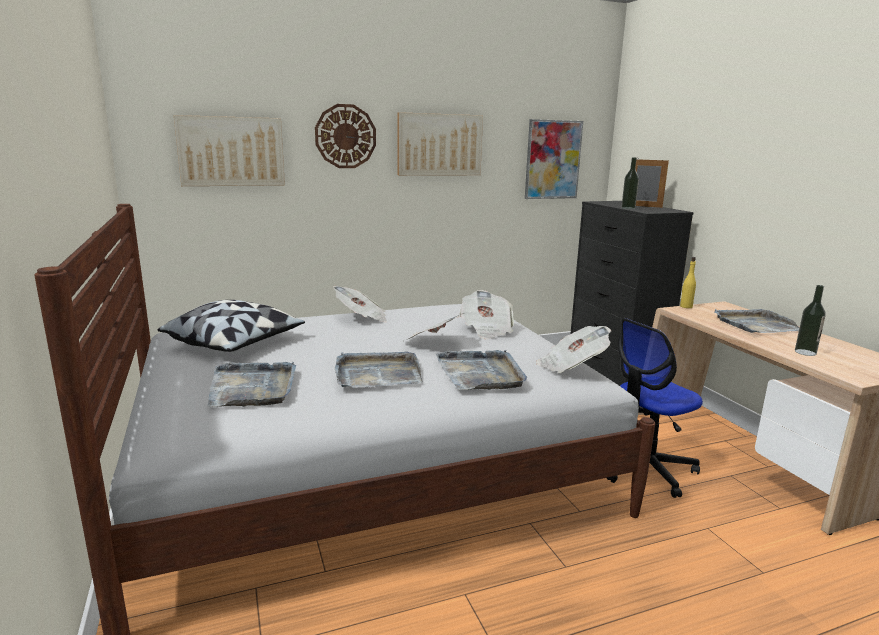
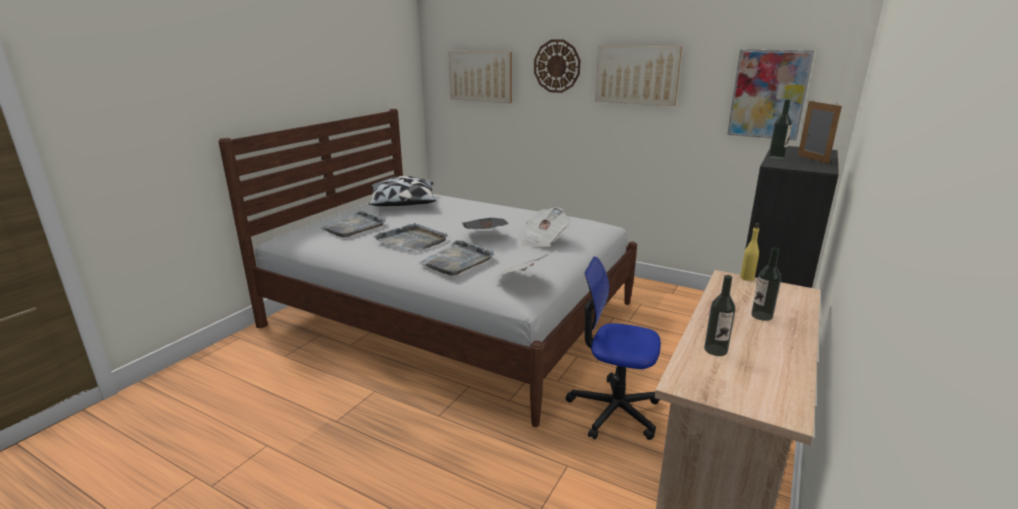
camera: 50 degrees right, 5 degrees up
(362, 318) = (494, 210): newspaper -> none
(756, 325) = (761, 316): grey tray -> bottle

